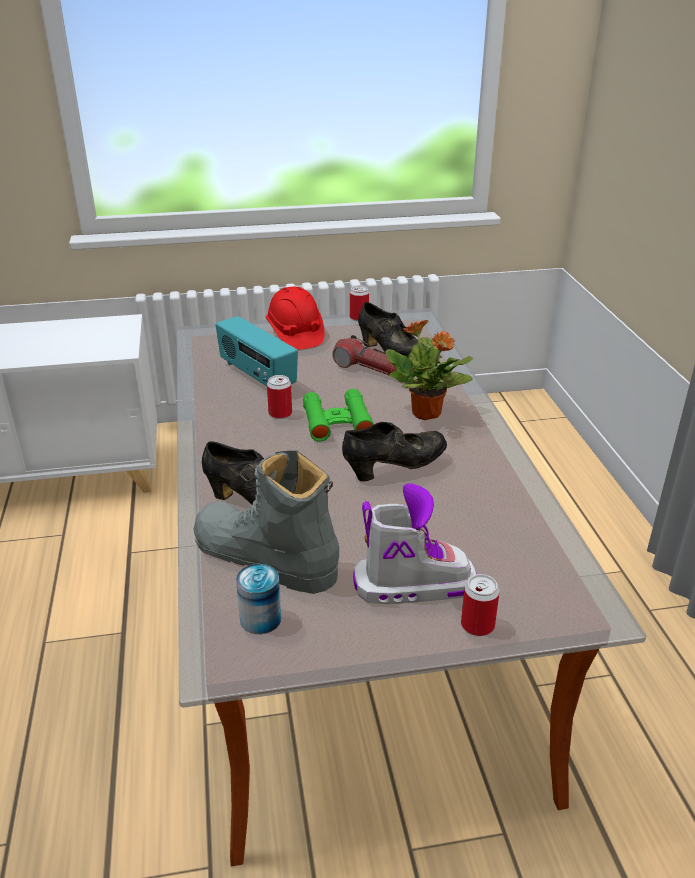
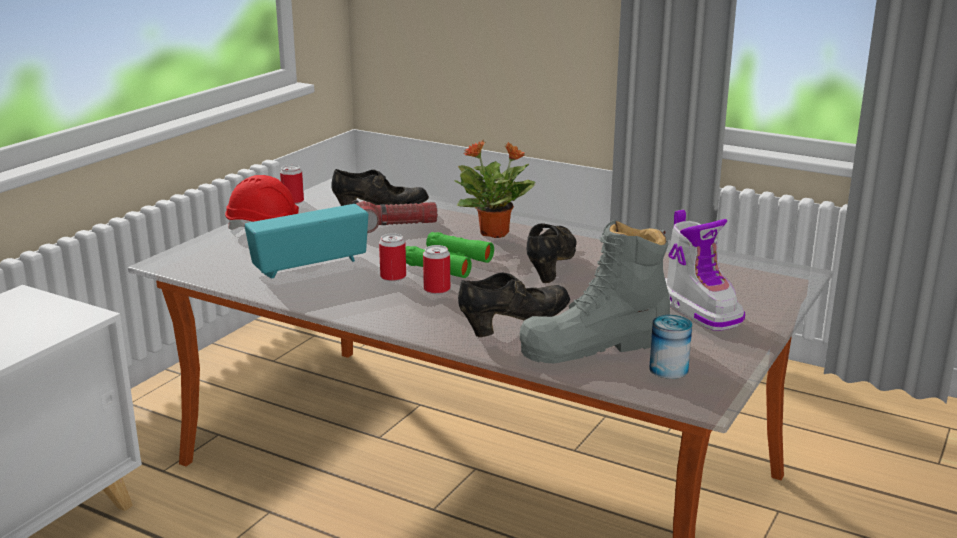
camera: 50 degrees left, 10 degrees down
(257, 376) = (309, 265): radio -> radio turned 150 degrees clockwise
(413, 584) = (699, 309): boot -> boot turned 120 degrees clockwise
(477, 625) = (767, 306): can -> can (437, 289)

